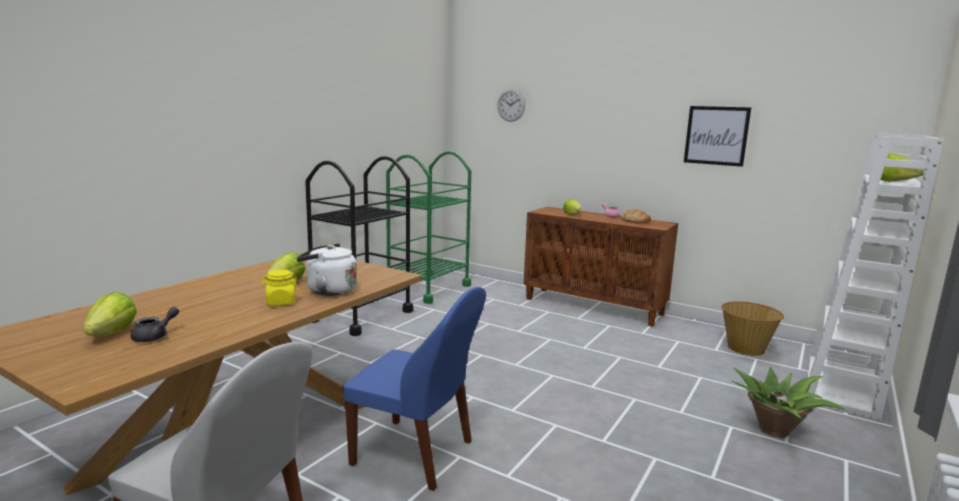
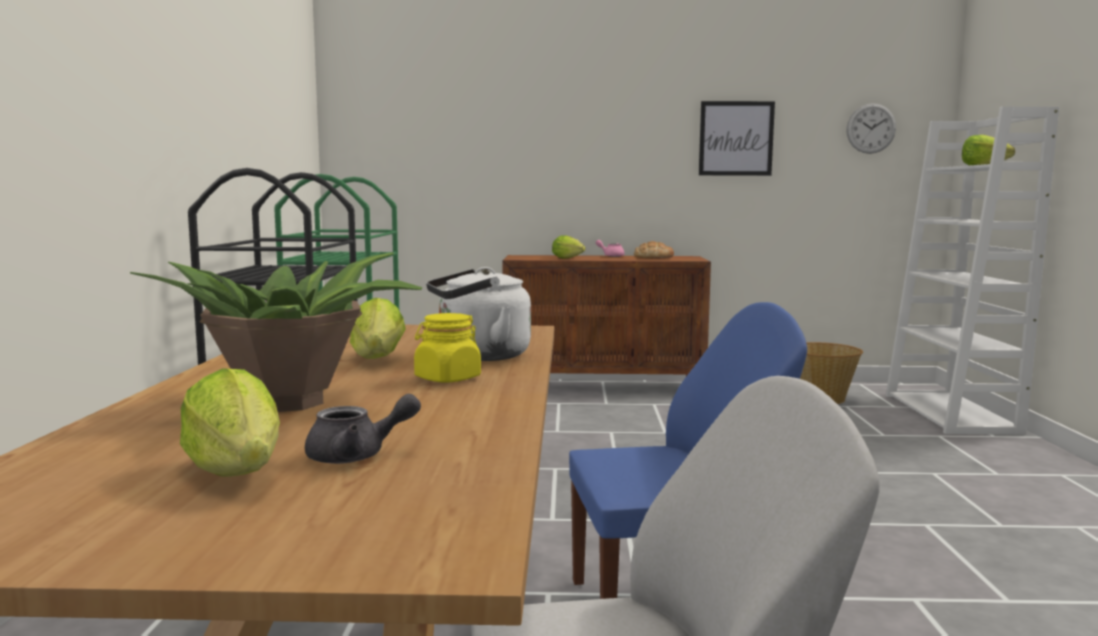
camera: 30 degrees left, 5 degrees down
(155, 336) = (357, 456): grey teapot -> grey teapot turned 75 degrees clockwise
(511, 105) = (435, 106): wall clock -> wall clock (871, 128)
(775, 431) = (972, 466): potted plant -> potted plant (292, 402)

